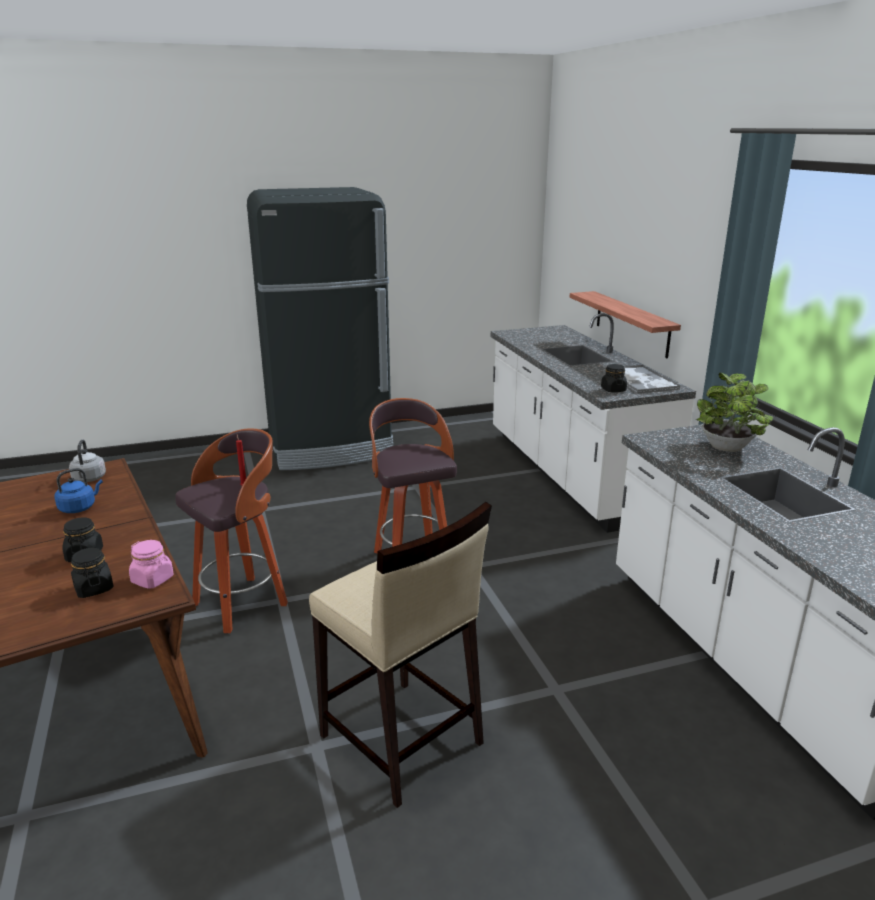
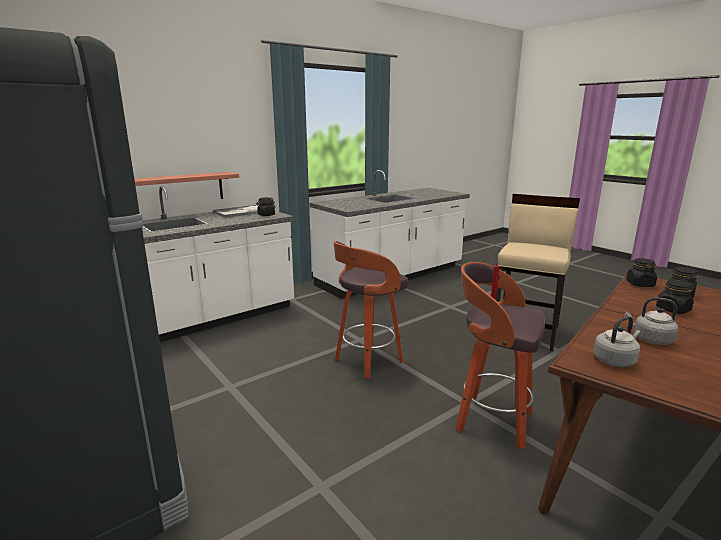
camera: 110 degrees left, 5 degrees down
(79, 508) = (650, 339): blue kettle -> grey kettle
(153, 580) = (639, 284): pink jar -> black jar
(727, 449) = (350, 202): potted plant -> none

